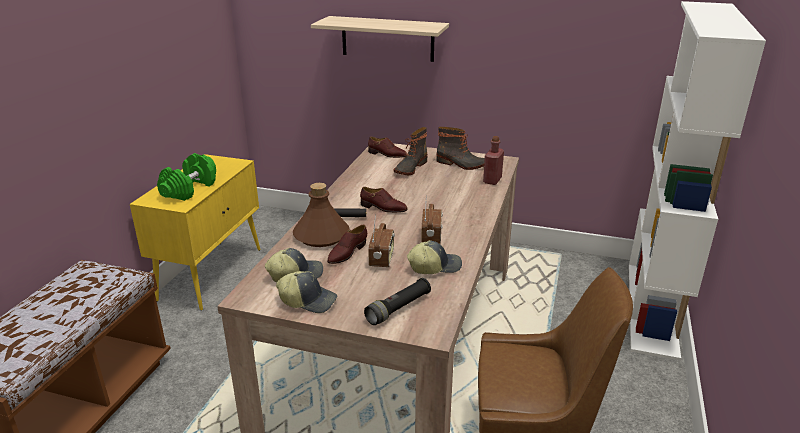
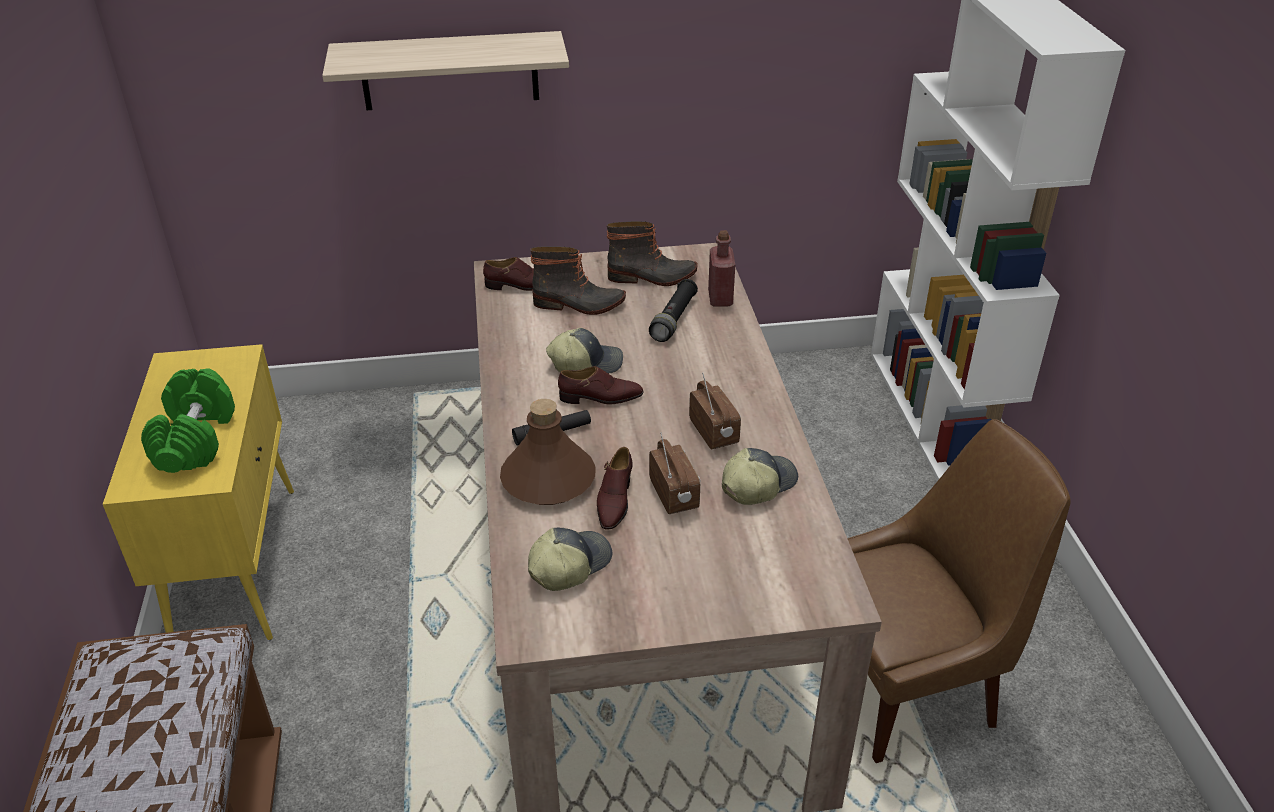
camera: 25 degrees left, 10 degrees up
(308, 300) = (628, 606): cap -> cap (586, 363)
(398, 308) = (765, 575): black flashlight -> black flashlight (674, 319)
(410, 168) = (579, 304): boot -> boot turned 90 degrees counterclockwise

